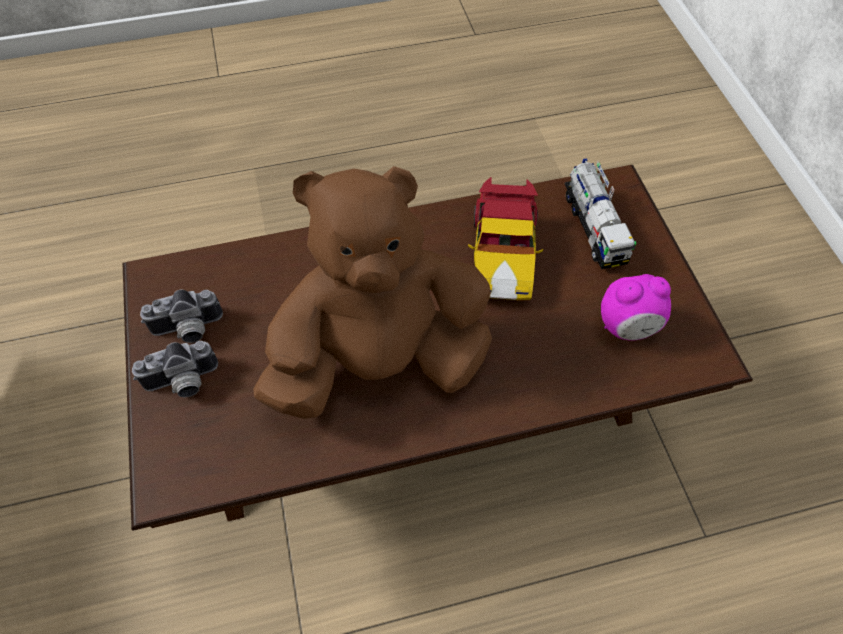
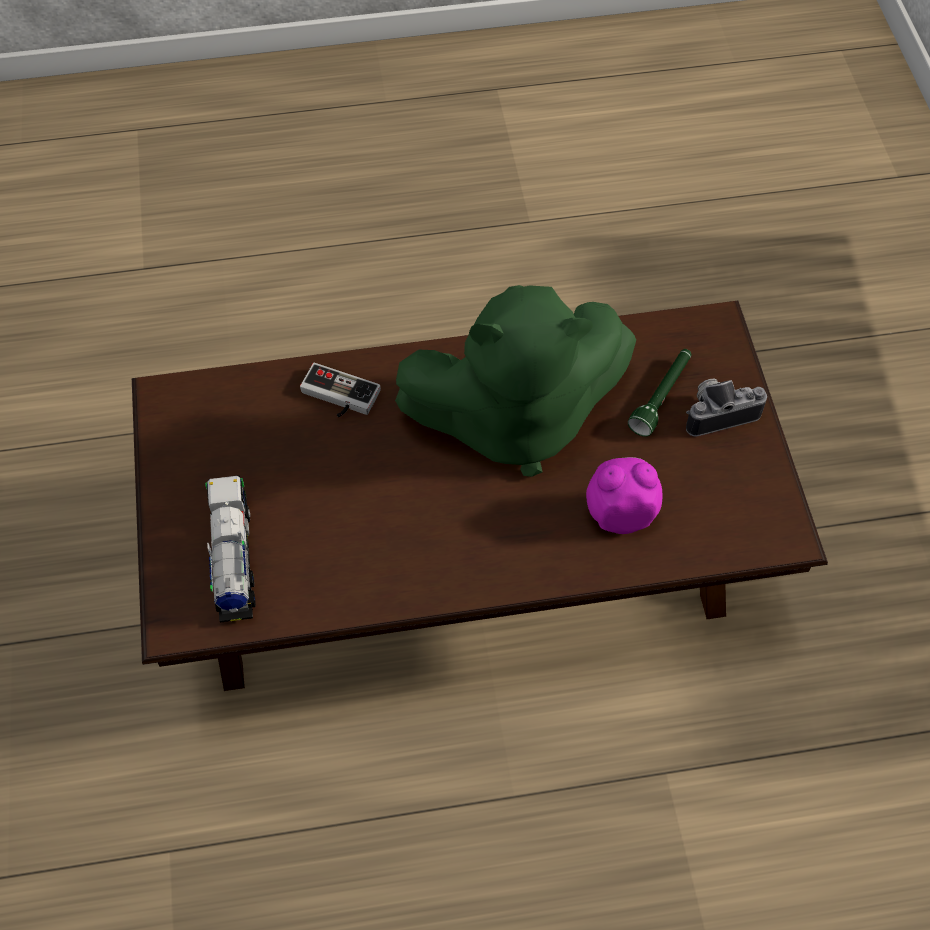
camera: 175 degrees left, 0 degrees up
(188, 330) = (725, 466): camera -> none
(236, 395) = (661, 396): none -> green flashlight
(379, 361) = (513, 419): brown plush toy -> green plush toy
(503, 254) = (357, 532): toy car -> none
(549, 369) = (337, 398): none -> game controller
(627, 327) = (239, 434): alarm clock -> alarm clock (620, 514)

